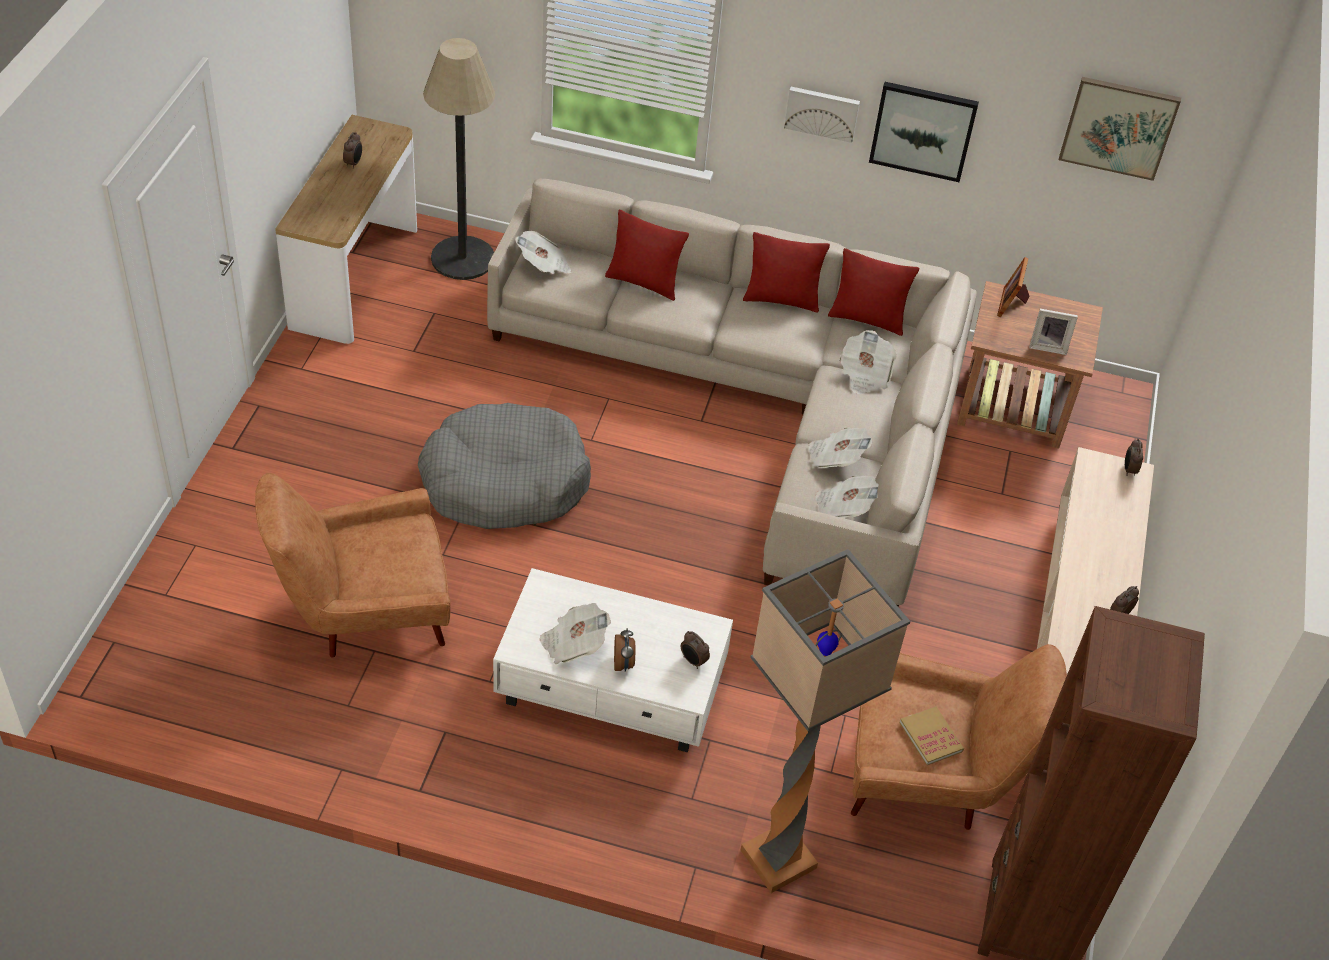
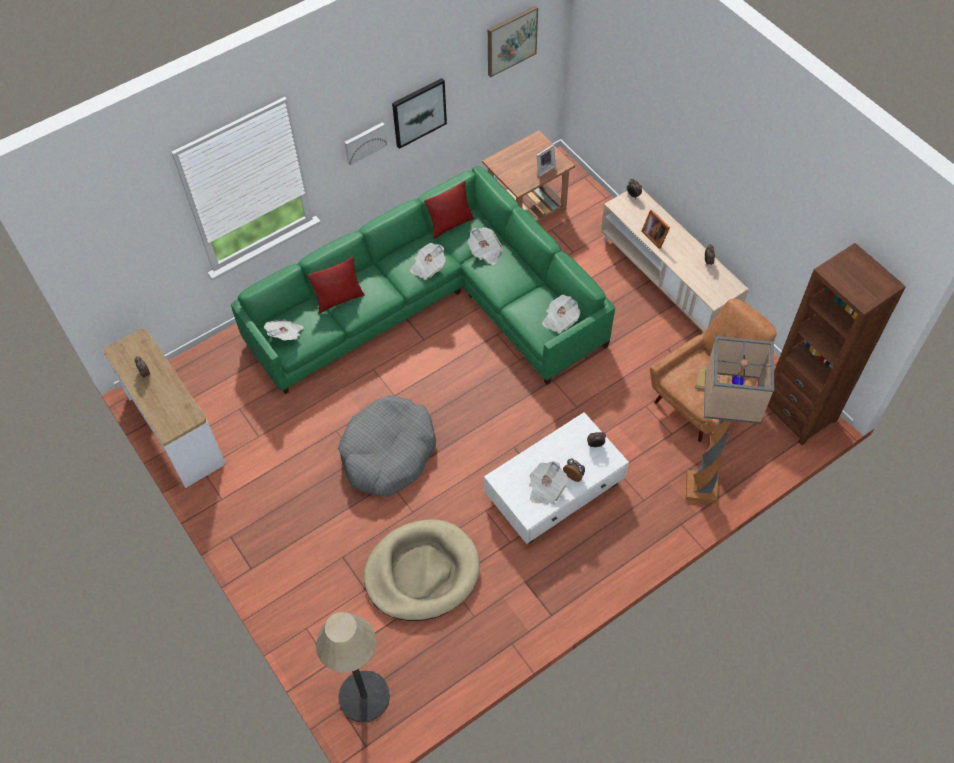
camera: 45 degrees left, 10 degrees up
(365, 614) = (422, 572): brown armchair -> beige dog bed
(463, 258) = (210, 369): floor lamp -> floor lamp (364, 696)
(762, 401) = (434, 305): beige sofa -> green sofa
(781, 299) = (405, 249): red pillow -> none
(835, 458) = (527, 301): newspaper -> newspaper (428, 267)
(1012, 303) = (505, 161): picture frame -> picture frame (654, 236)

